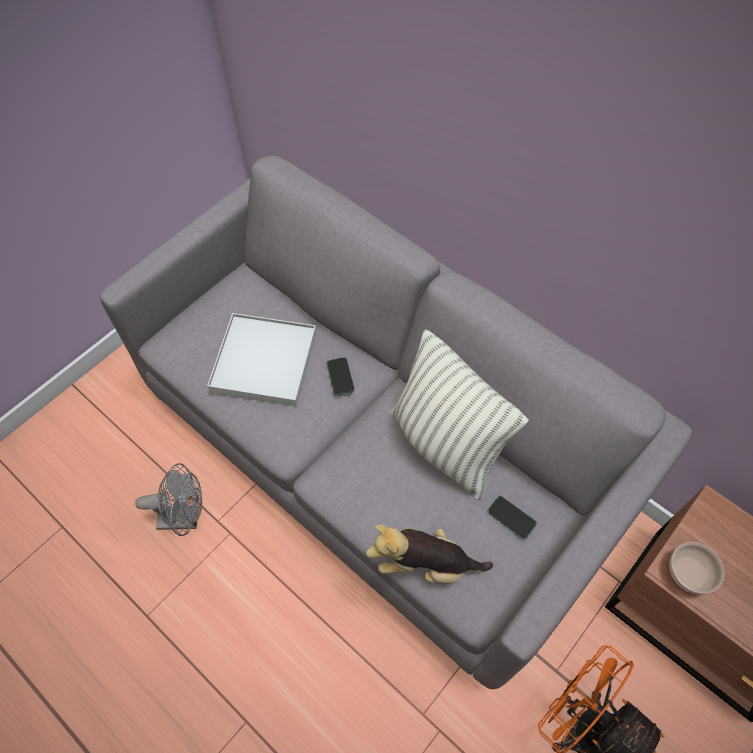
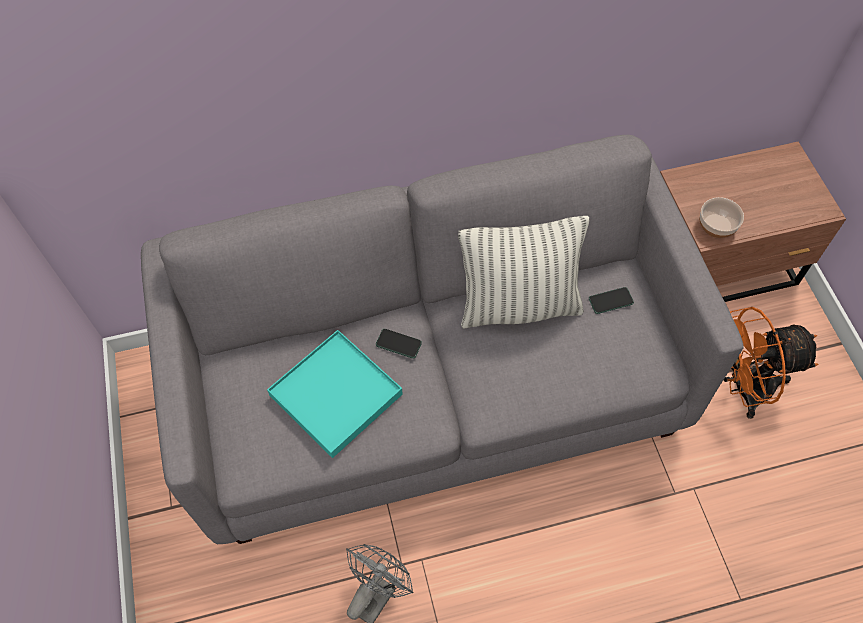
camera: 55 degrees left, 0 degrees up
(264, 362) = (336, 395): white tray -> turquoise tray
(426, 564) = (609, 382): plush toy -> none

